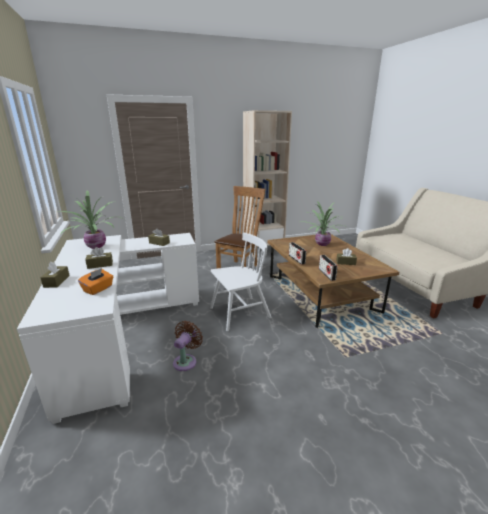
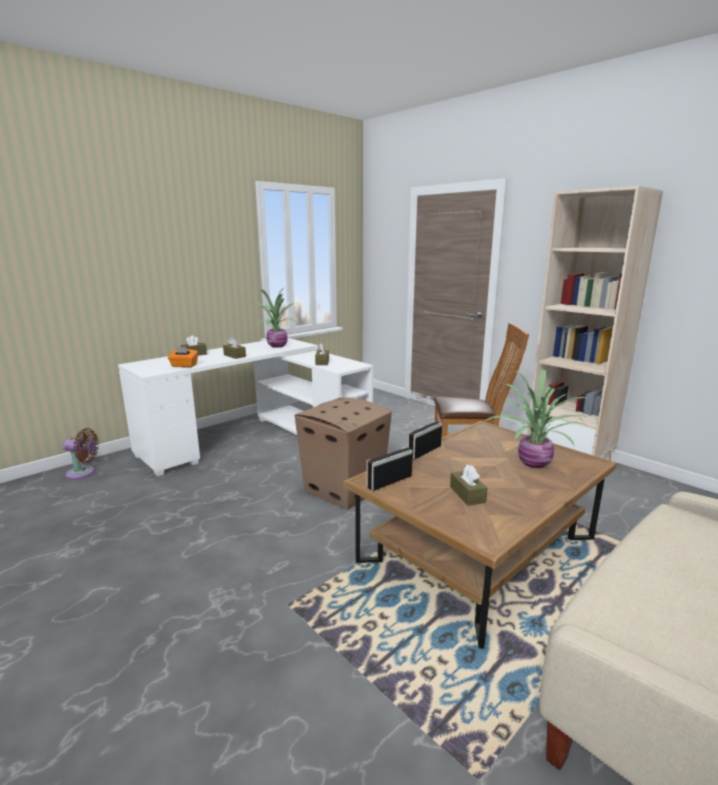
camera: 65 degrees right, 5 degrees down
(186, 361) = (227, 483): brown fan -> brown fan (83, 473)
(239, 313) = (343, 490): white chair -> cardboard box

